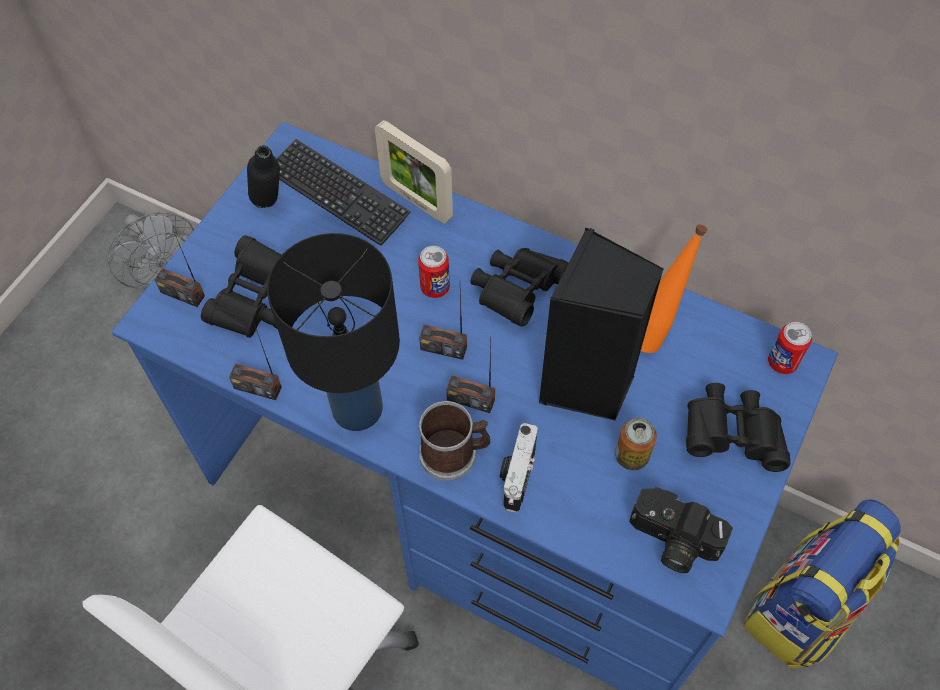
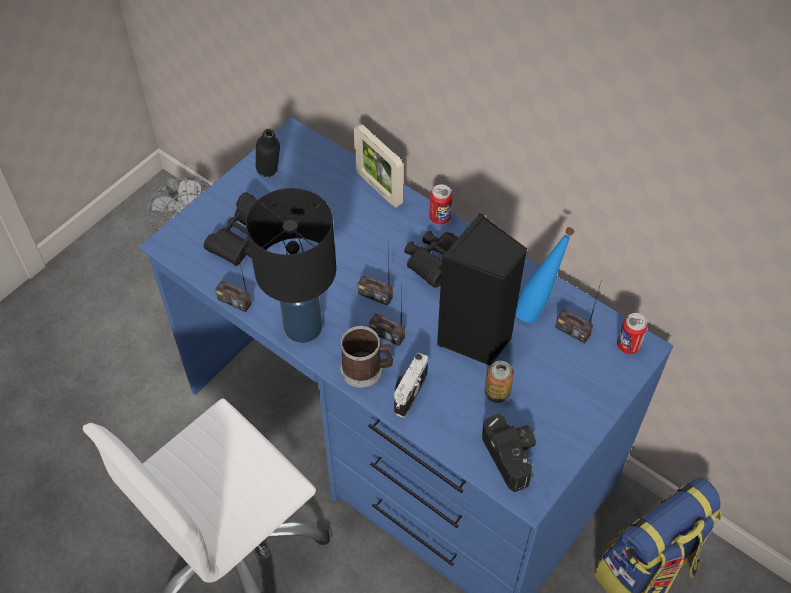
camera: 10 degrees right, 5 degrees down
(183, 294) = (194, 228): radio -> radio (572, 331)
(337, 194) = (321, 175): keyboard -> none
(435, 287) = (378, 252): can -> can (440, 218)
(656, 330) = (537, 308): orange bottle -> blue bottle
(672, 541) = (512, 456): camera -> camera turned 150 degrees counterclockwise
(732, 435) = (576, 391): black binoculars -> none

